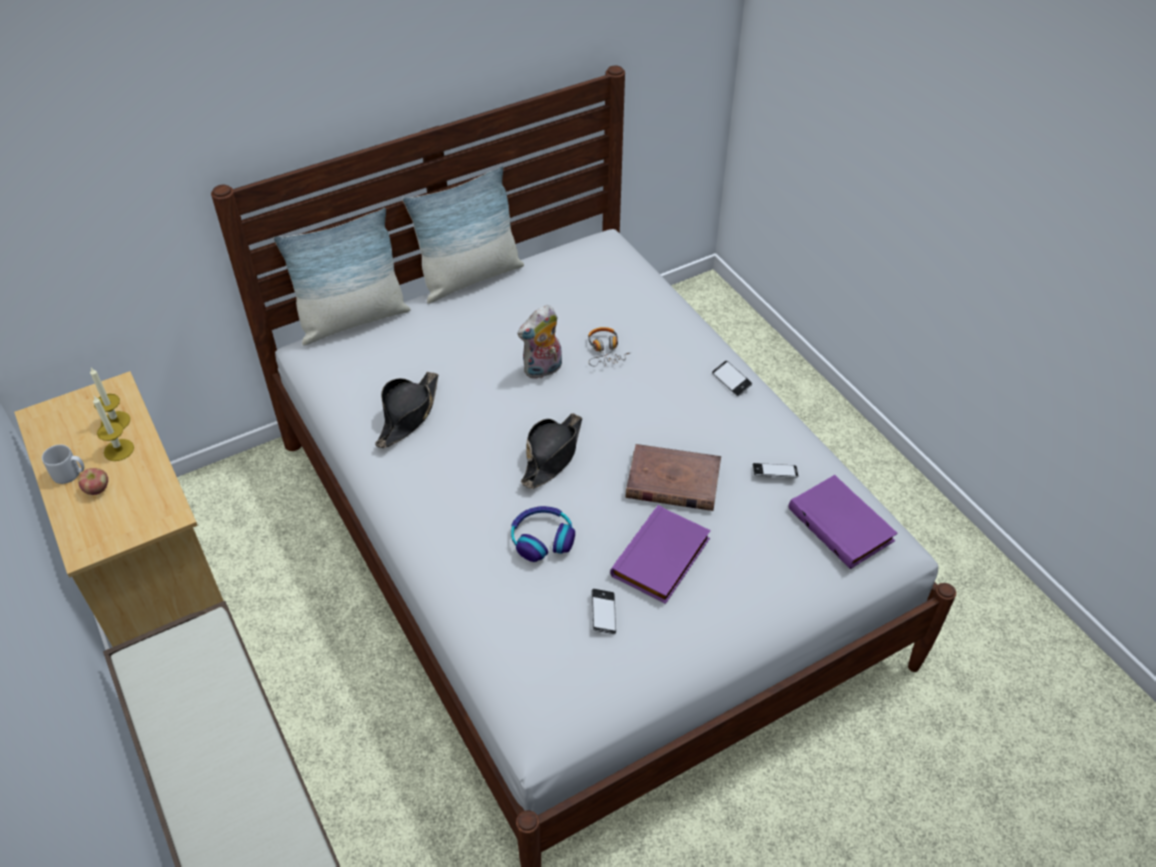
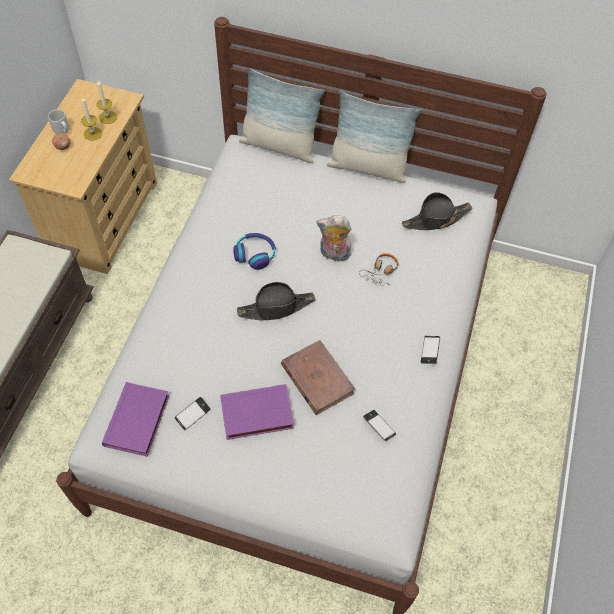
camera: 45 degrees right, 10 degrees up
(408, 415) = (237, 223): black hat -> black hat (436, 219)
(542, 538) = (214, 347): headphones -> headphones (255, 254)
(843, 524) = (376, 492): purple book -> purple book (138, 421)

